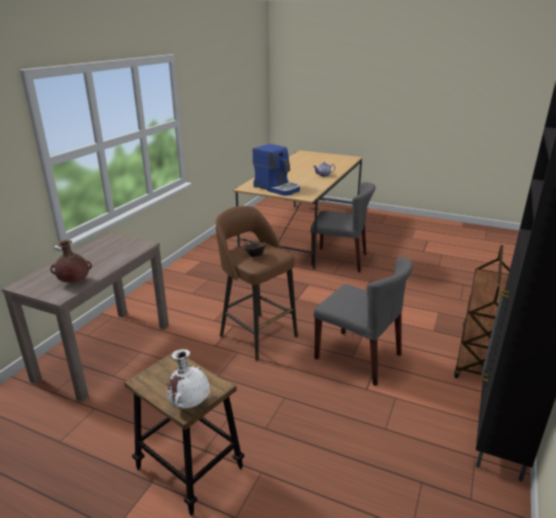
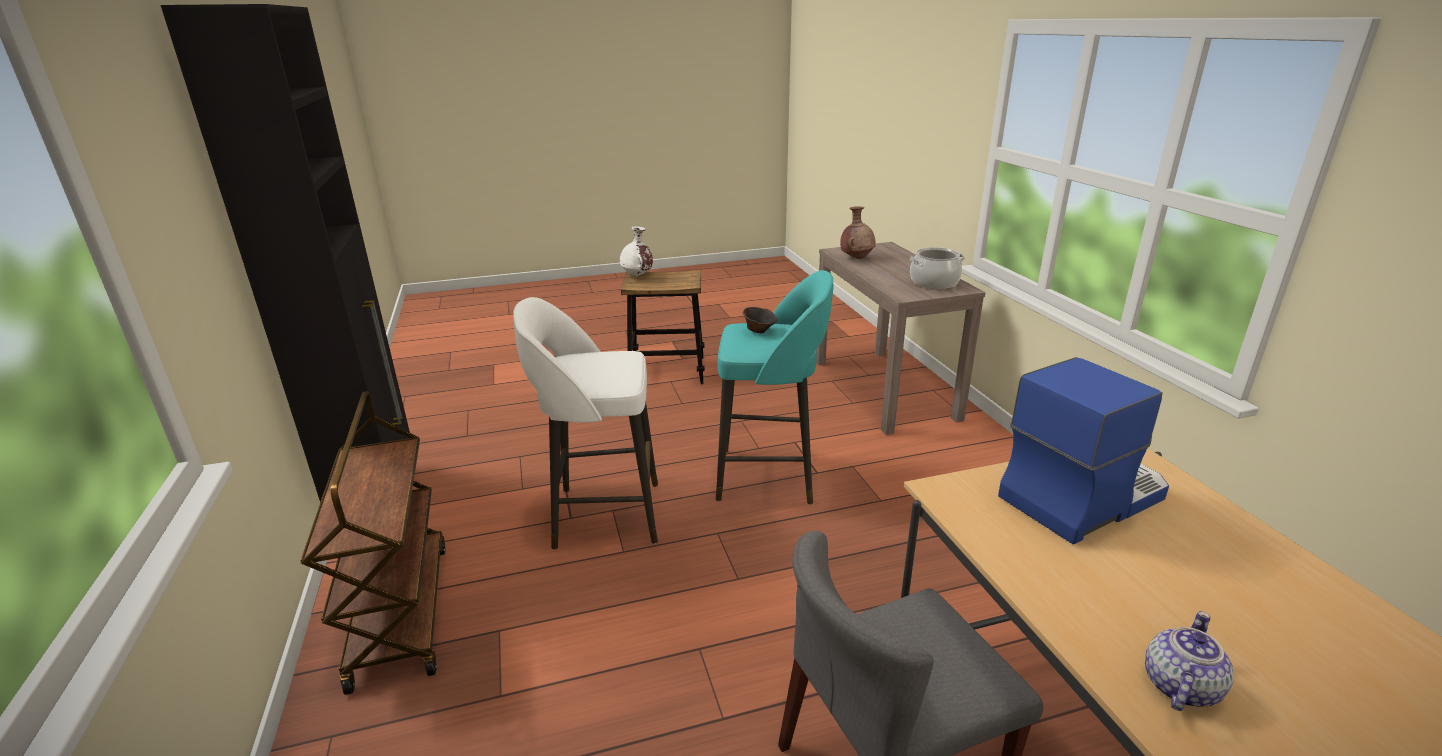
camera: 140 degrees right, 0 degrees up
(108, 246) = (934, 283): none -> cooking pot
(257, 335) = (769, 476): brown stool -> turquoise stool
(277, 188) = (1080, 496): coffee machine -> coffee machine turned 150 degrees clockwise
(359, 356) = (603, 515): grey chair -> white stool

